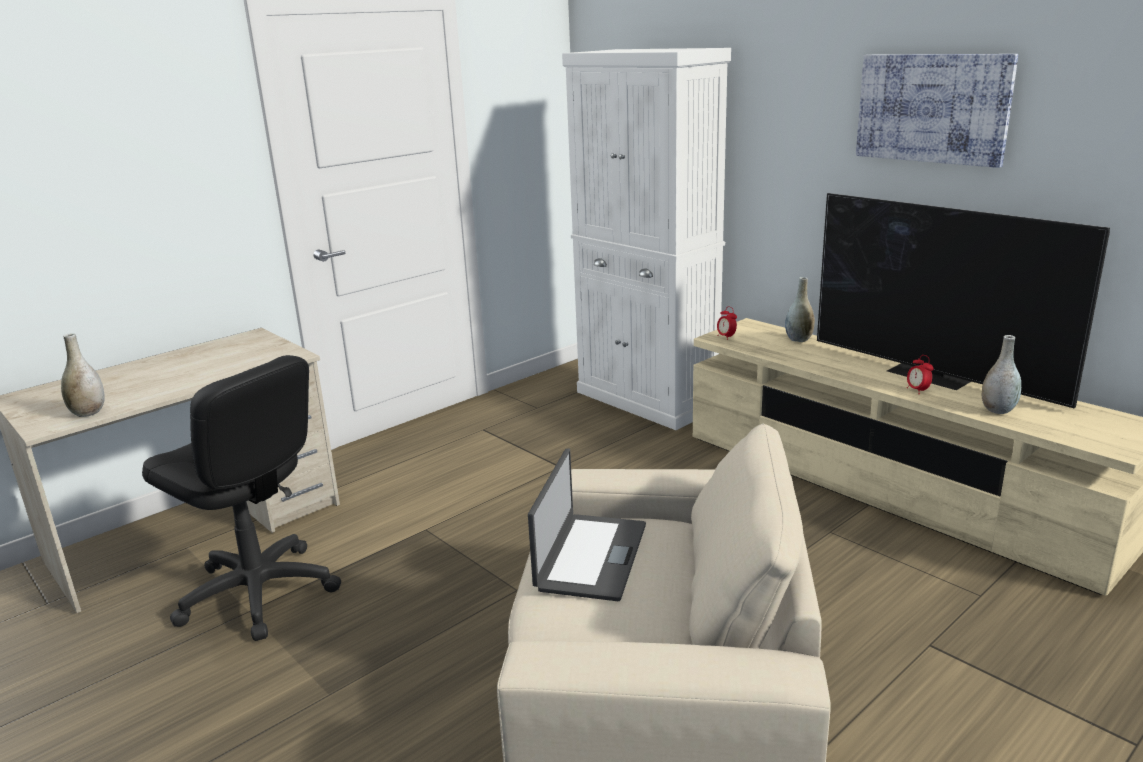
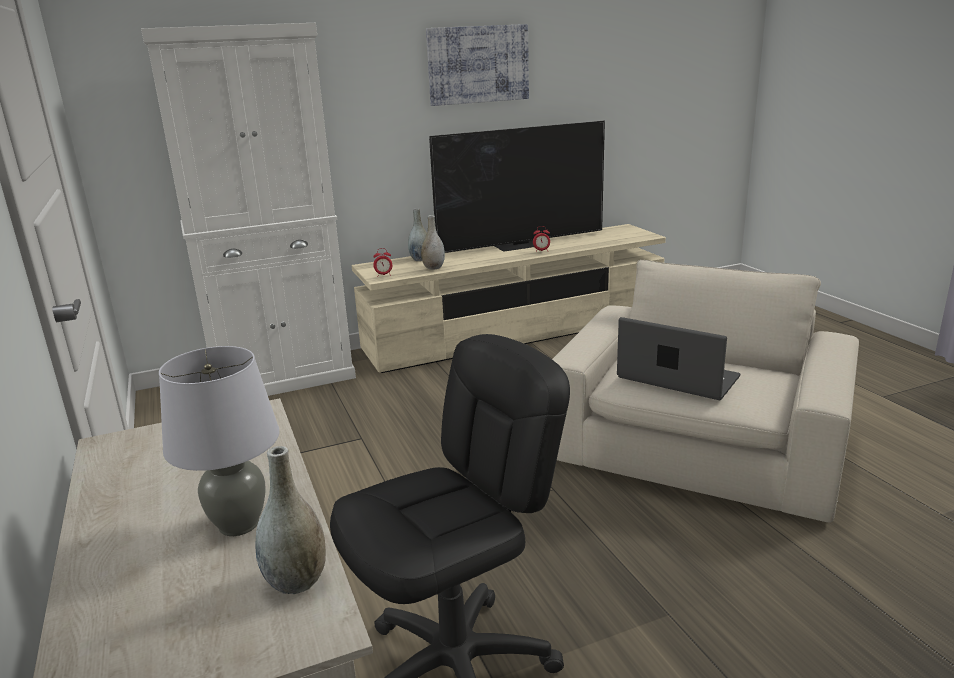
camera: 70 degrees left, 0 degrees up
(151, 386) = (238, 524): none -> grey table lamp
(998, 410) = (585, 243): grey vase -> grey vase (433, 268)

